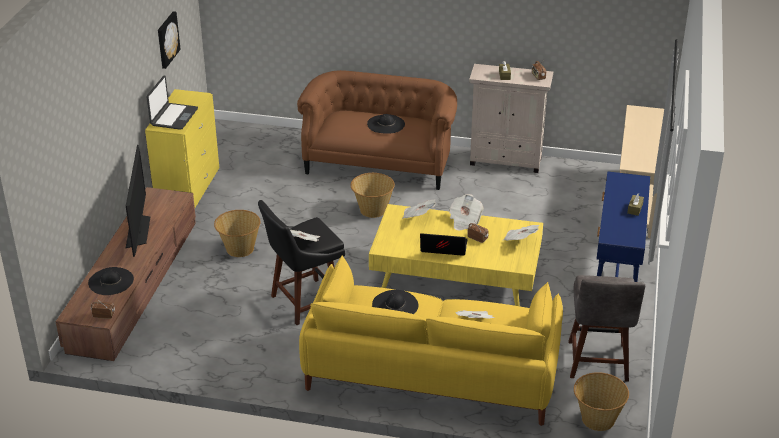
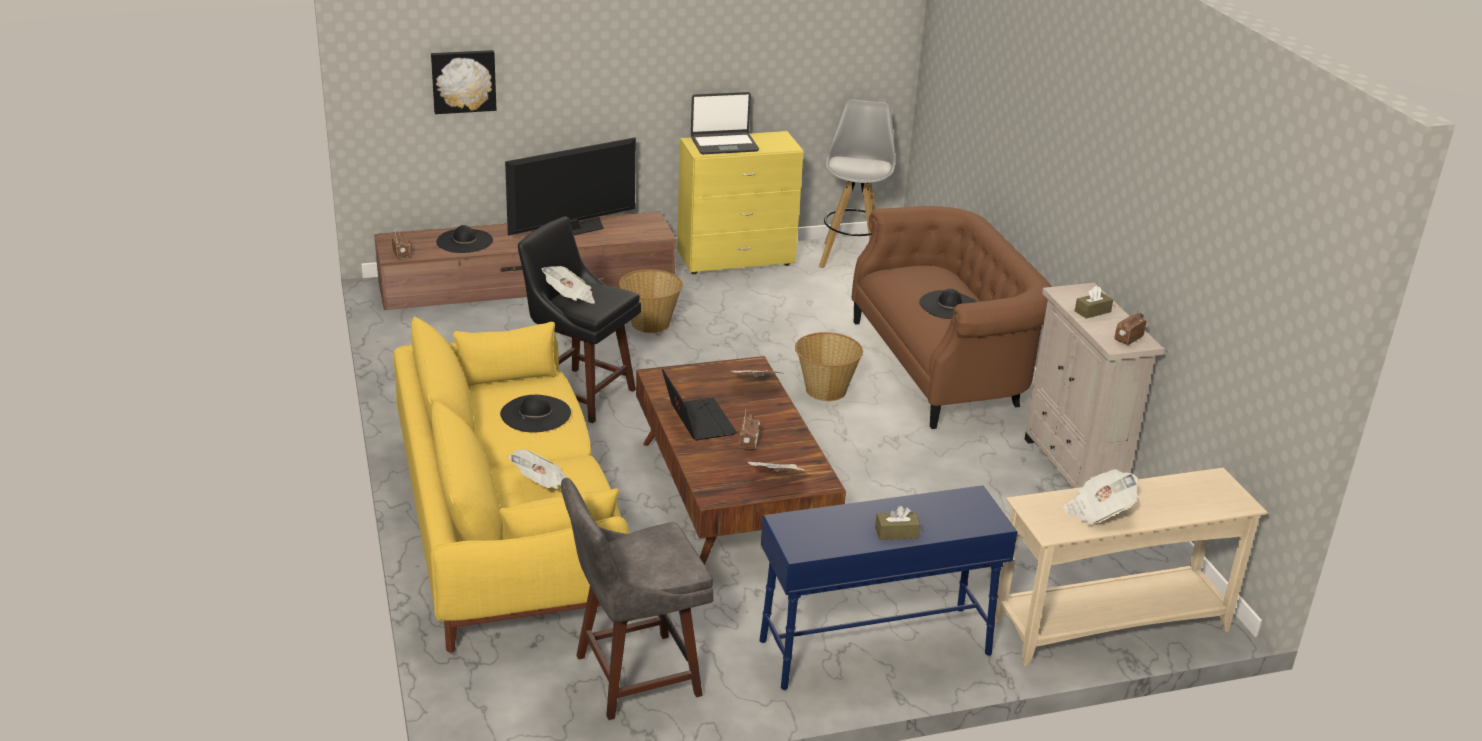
camera: 60 degrees right, 5 degrees down
(167, 39) = (797, 60): picture -> picture (463, 81)
(226, 146) = (852, 257): none -> grey stool
(455, 278) = (732, 494): yellow coffee table -> brown coffee table
(464, 221) = (782, 423): newspaper -> newspaper (1097, 512)
(597, 419) = (495, 705): basket -> none

